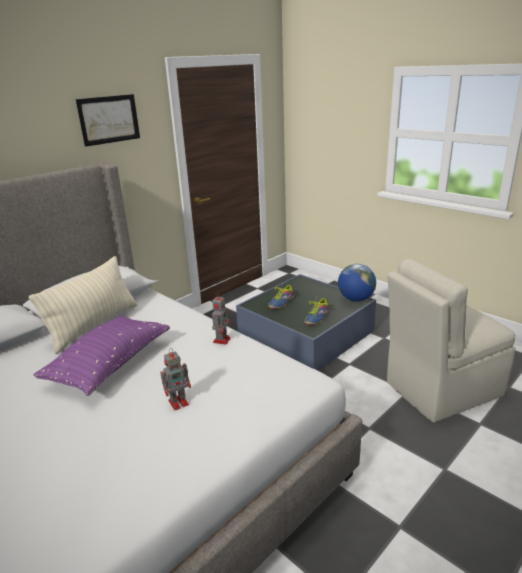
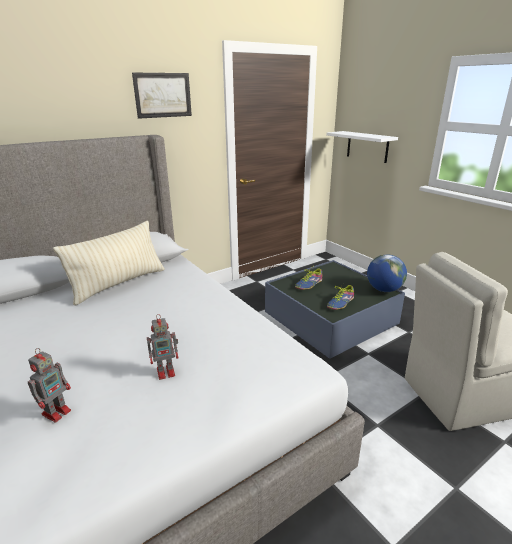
camera: 10 degrees right, 0 degrees up
(110, 365) = (117, 323): purple pillow -> none
(222, 339) = (231, 312): toy robot -> toy robot (57, 411)
(320, 154) = (367, 146): none -> white shelf

